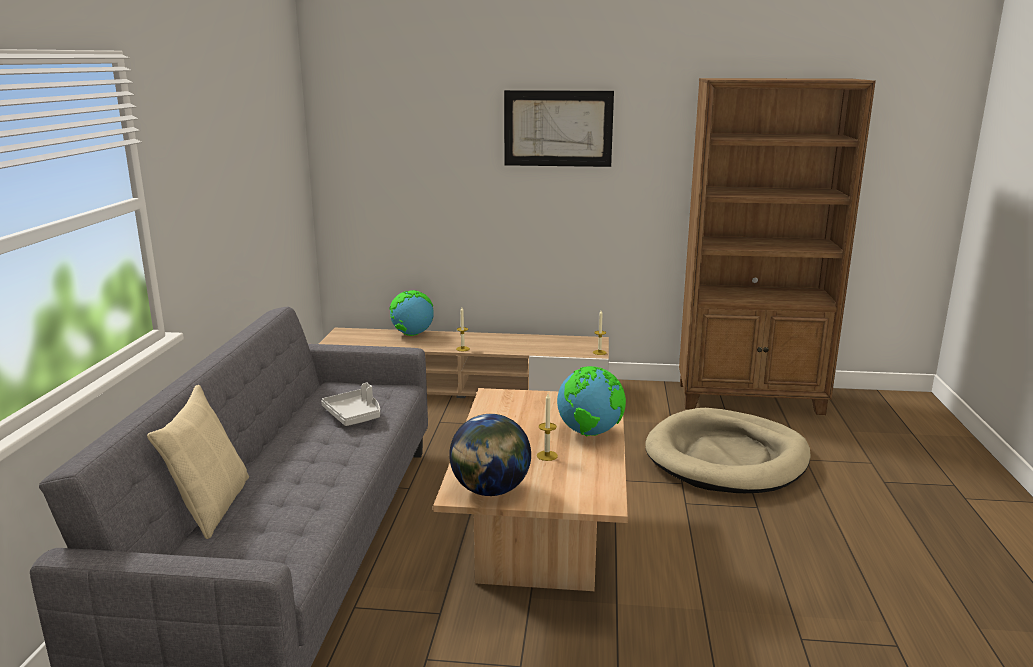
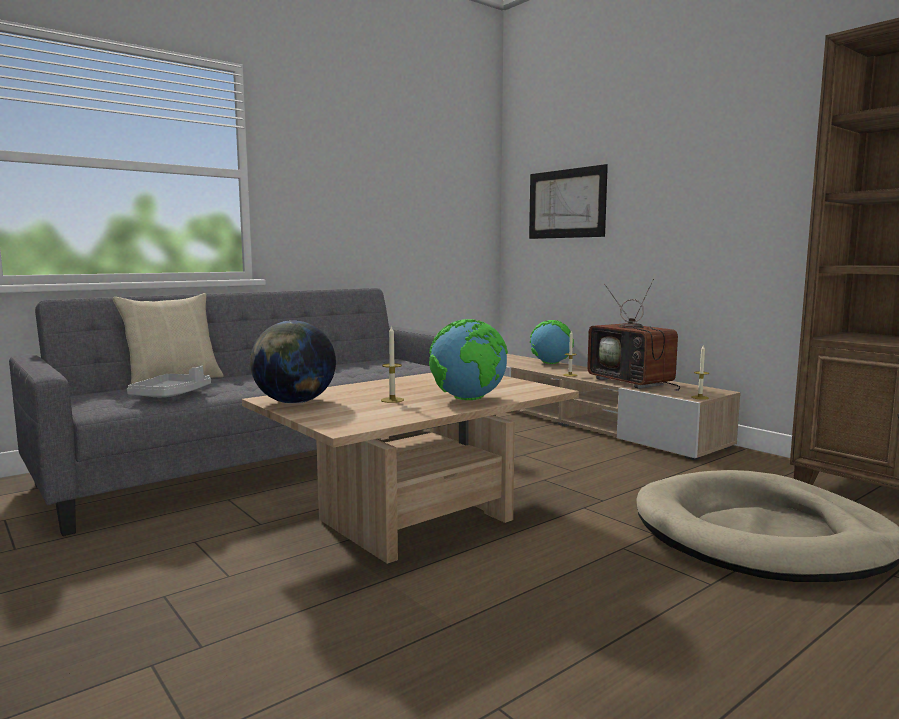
camera: 45 degrees right, 10 degrees down
(354, 415) = (357, 369): grey tray -> grey tray (171, 395)
(526, 345) = (634, 382): none -> television
(558, 128) = (697, 147): picture -> picture (566, 203)

